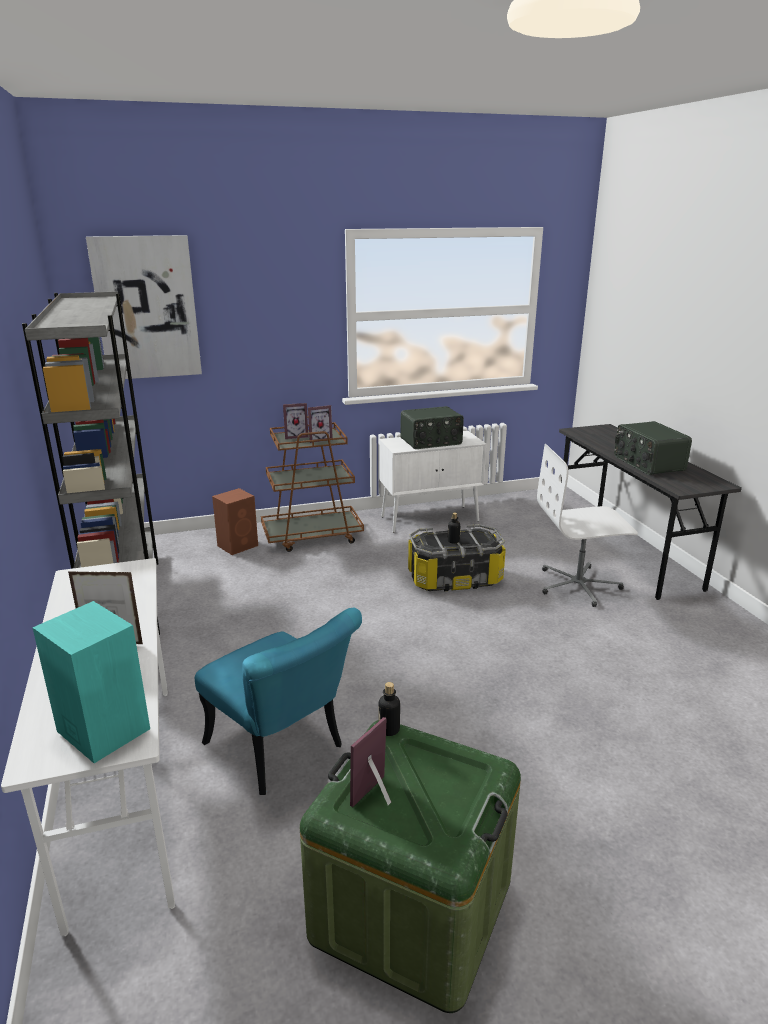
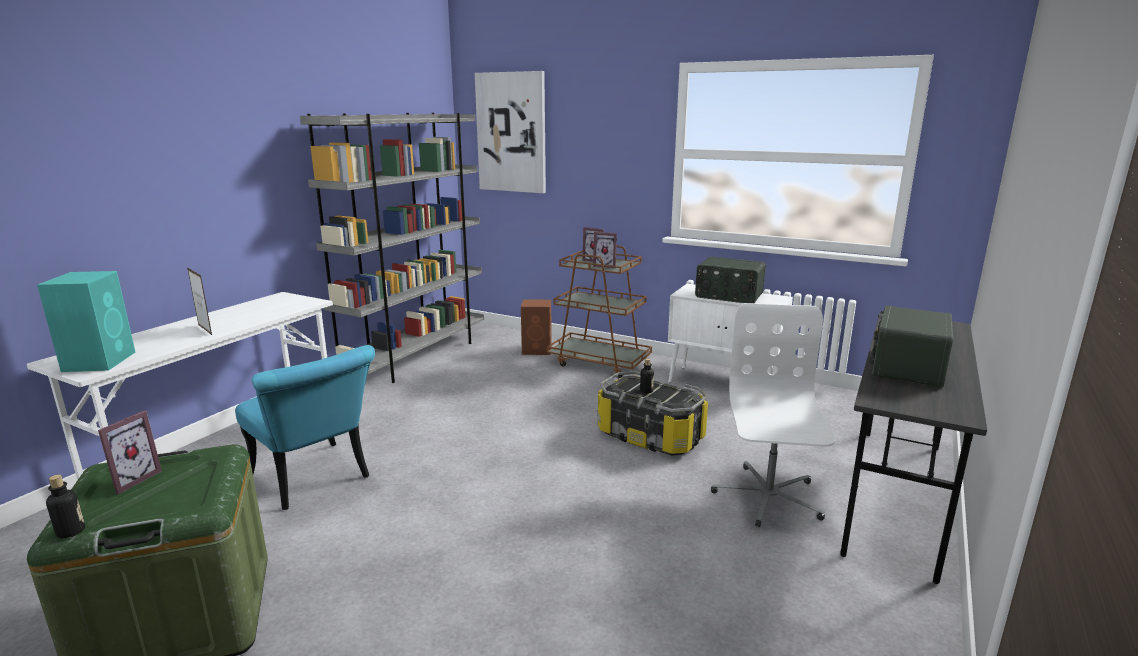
camera: 45 degrees right, 5 degrees down
(282, 751) = (315, 480): turquoise chair -> turquoise chair turned 45 degrees counterclockwise
(378, 797) = (131, 479): picture frame -> picture frame turned 120 degrees clockwise
(389, 729) = (222, 451): bottle -> bottle (71, 531)
(578, 585) = (767, 497): white office chair -> white office chair turned 60 degrees clockwise

